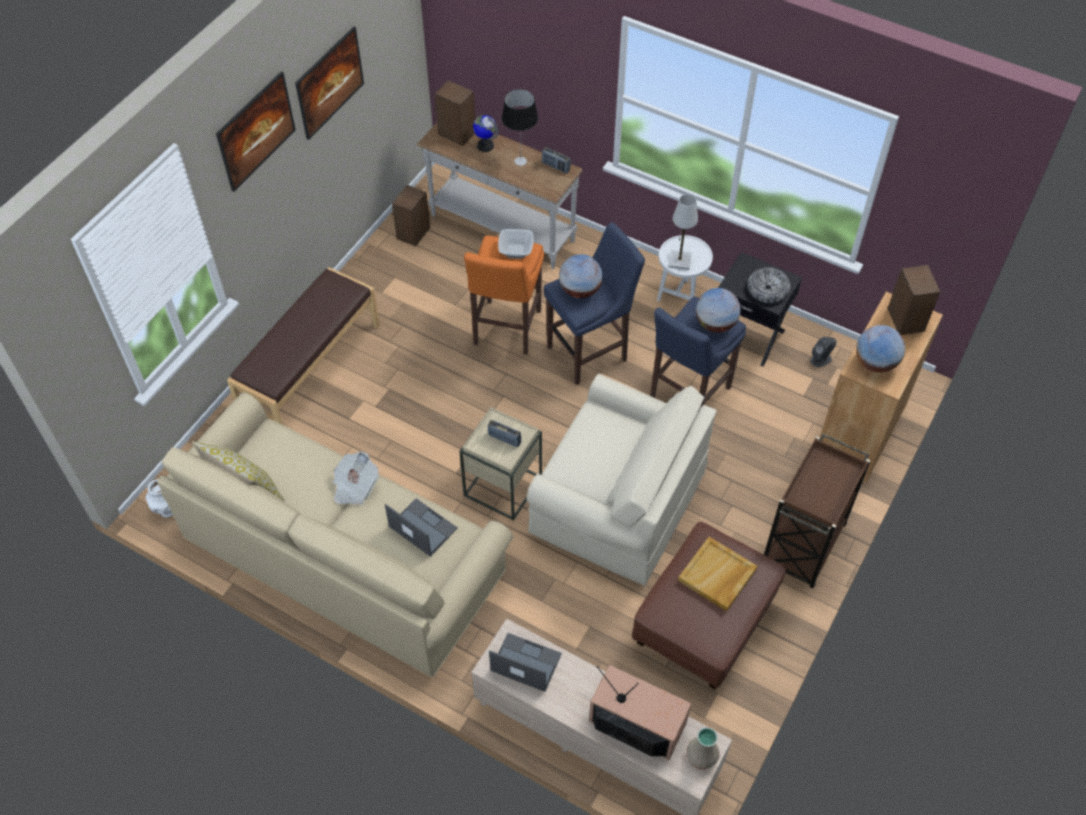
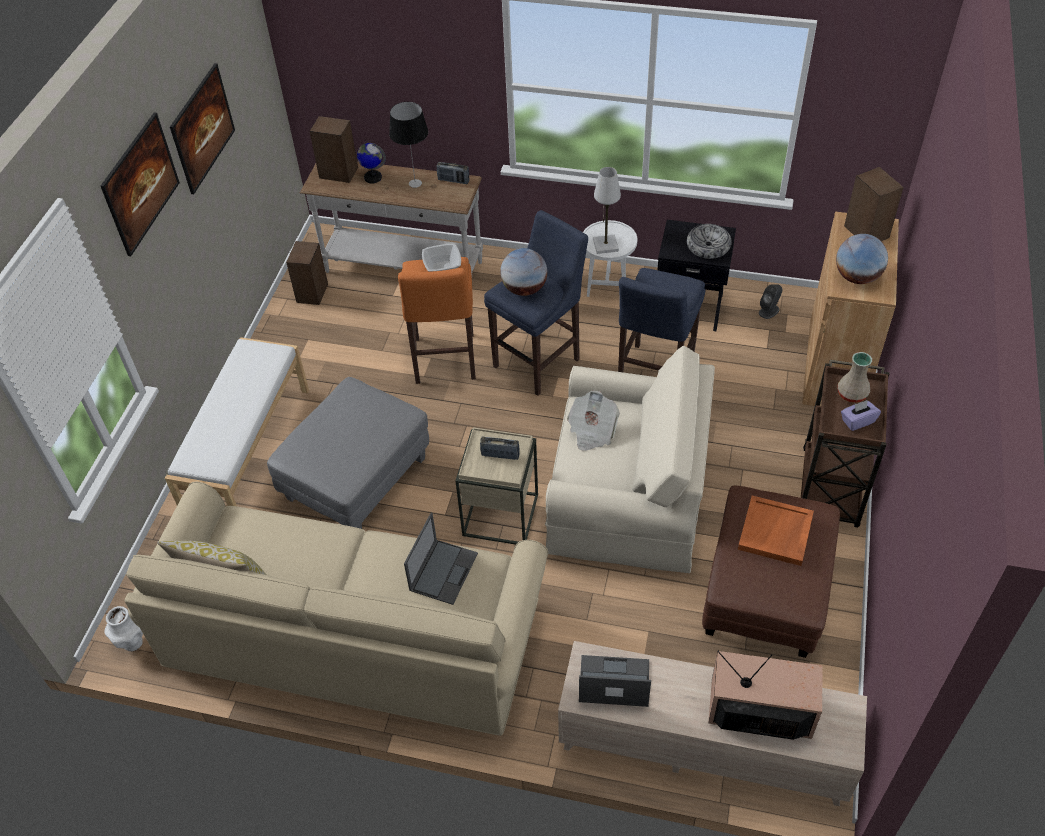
camera: 15 degrees left, 5 degrees down
(310, 369) = (248, 452): brown bench -> white bench
(355, 486) = (352, 549): newspaper -> newspaper (592, 431)
(393, 419) = (357, 479): none -> grey ottoman
(422, 527) = (443, 571): laptop -> laptop turned 90 degrees clockwise
(701, 755) = (842, 723): beige vase -> beige vase (851, 393)
(715, 324) = (675, 287): globe -> none
(717, 575) = (775, 533): beige tray -> orange tray
(822, 498) = (857, 421): none -> purple tissue box

